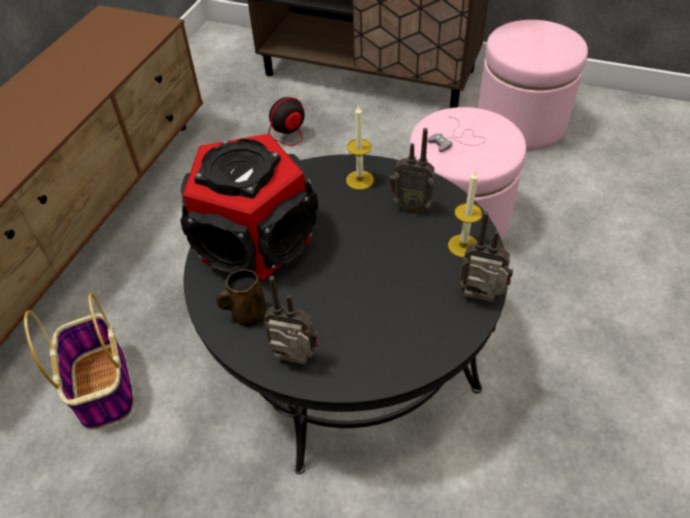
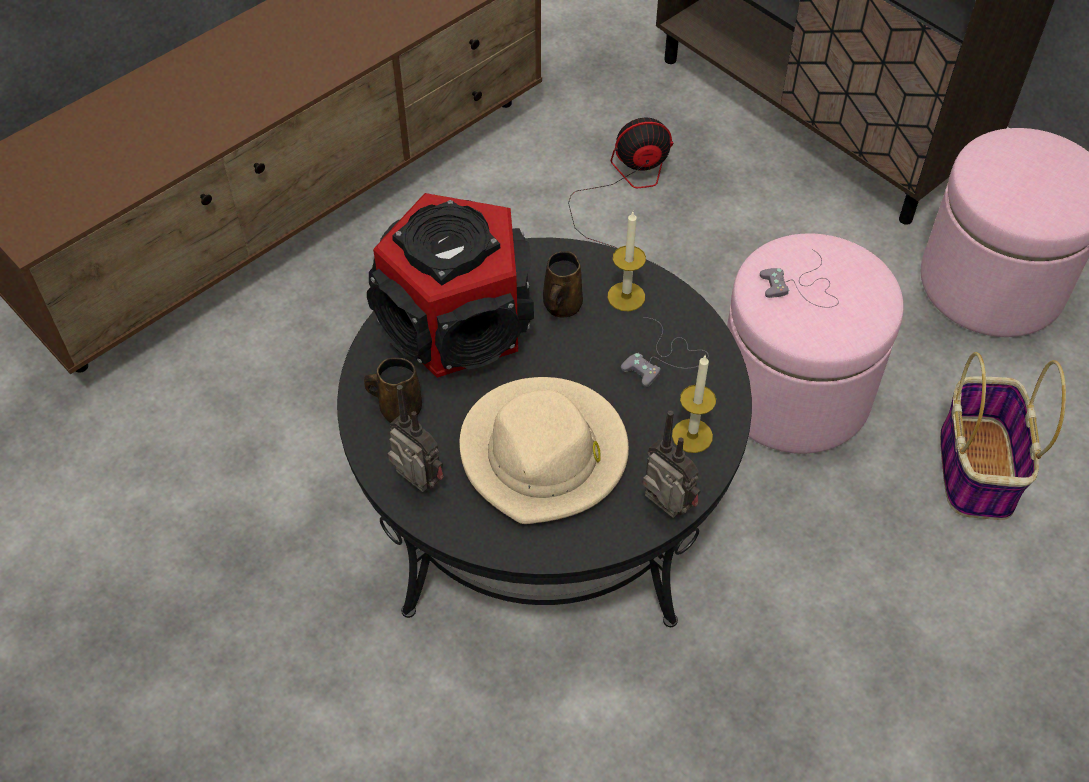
camera: 25 degrees right, 5 degrees up
(102, 385) = (245, 415): basket -> basket (976, 466)
(321, 202) = (561, 306): none -> brown mug
(374, 299) = (545, 454): none -> beige hat
(410, 206) = (664, 358): radio -> grey game controller

